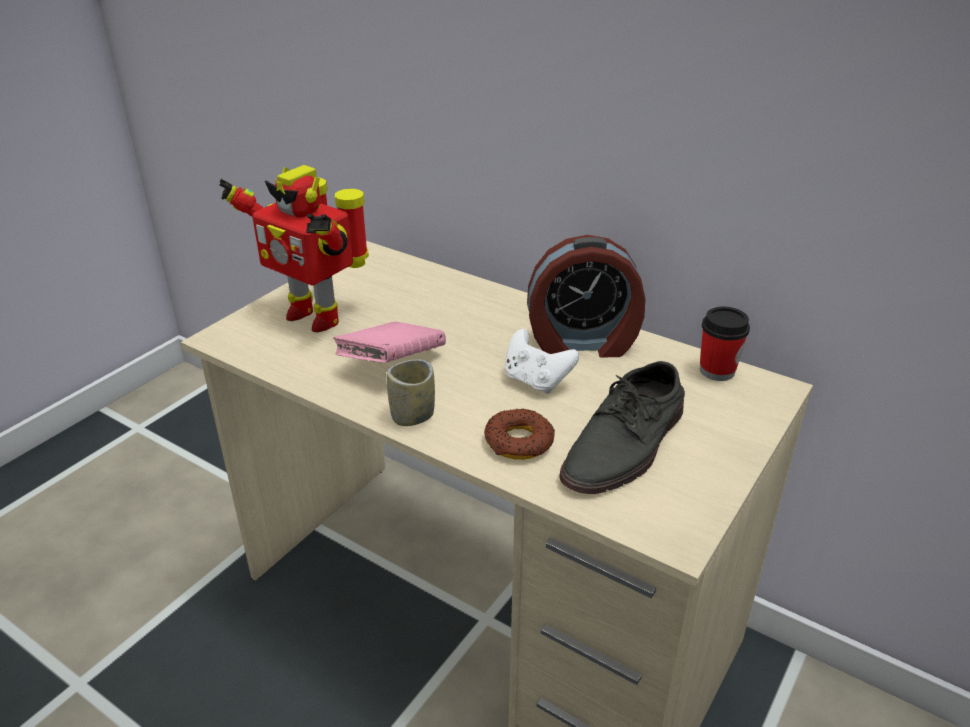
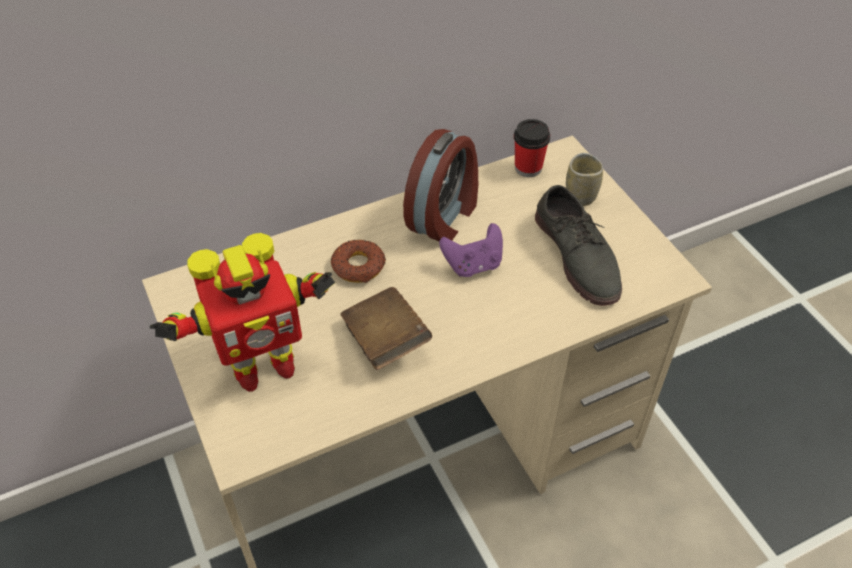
camera: 60 degrees left, 15 degrees up
(392, 364) = (385, 341): pink book -> brown book
(412, 416) = (467, 356): cup -> cup (581, 195)
(519, 442) = (539, 308): donut -> donut (358, 266)
(536, 381) = (473, 265): white game controller -> purple game controller

